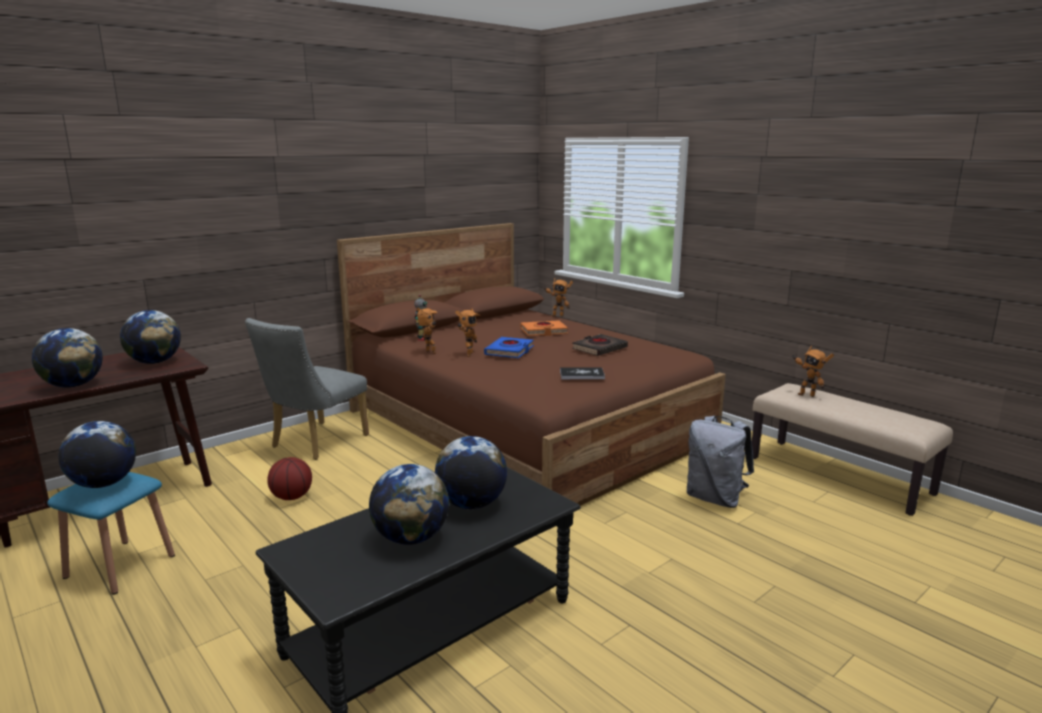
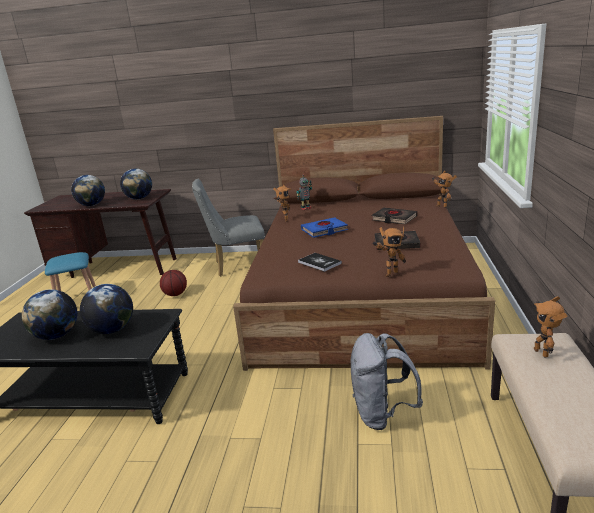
camera: 50 degrees right, 5 degrees up
(103, 484) = (63, 258): globe -> none
(467, 355) = (299, 227): toy robot -> toy robot (390, 273)
(543, 331) = (394, 219): orange book -> black book

